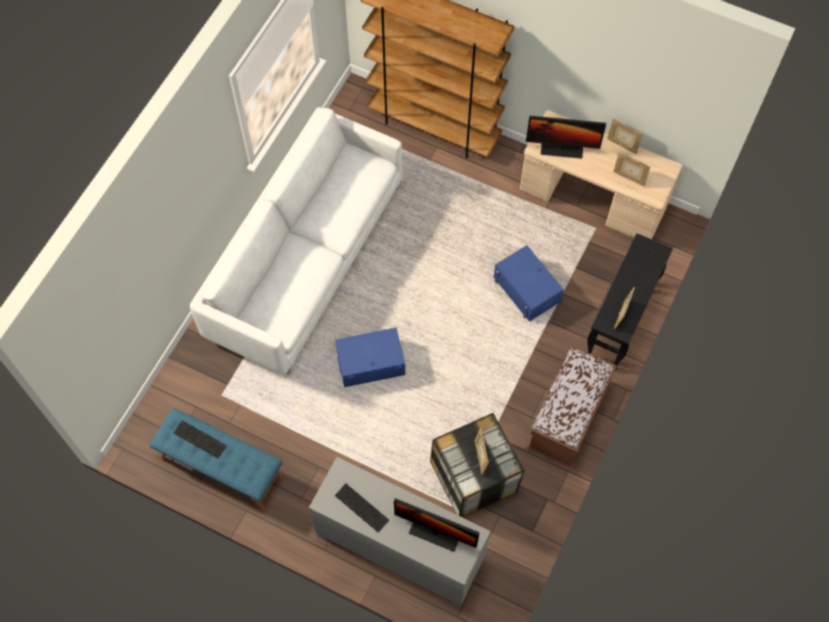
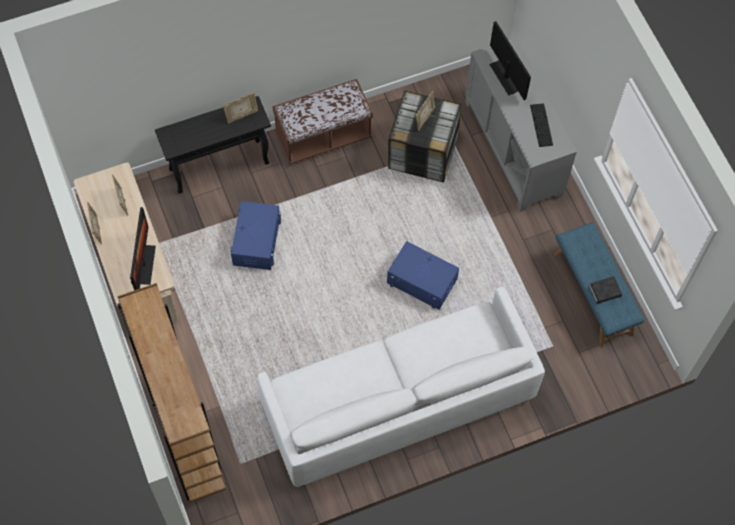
camera: 140 degrees left, 0 degrees up
(200, 439) = (604, 291): keyboard -> black book
(561, 148) = (143, 264): monitor -> monitor turned 45 degrees clockwise

